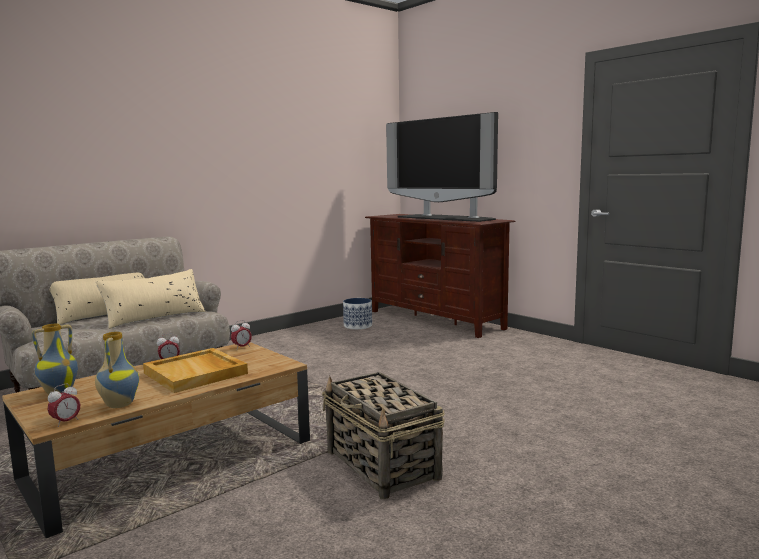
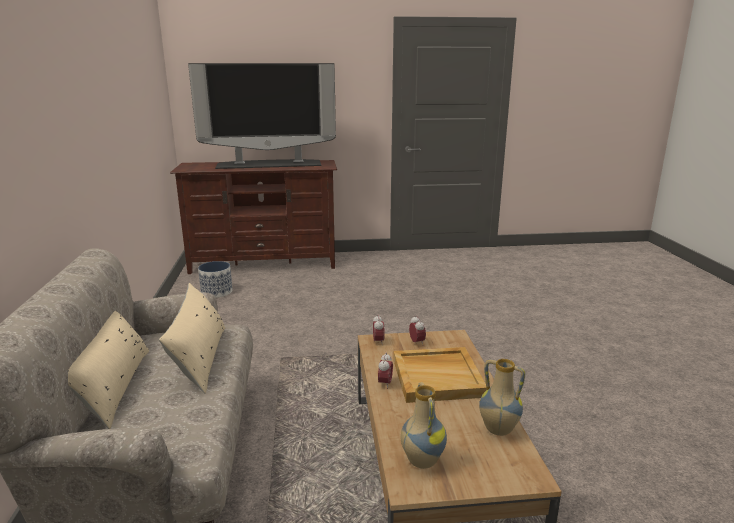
camera: 55 degrees left, 10 degrees up
(66, 422) = (527, 466): alarm clock -> alarm clock (417, 342)
(382, 465) = (527, 378): basket -> none

